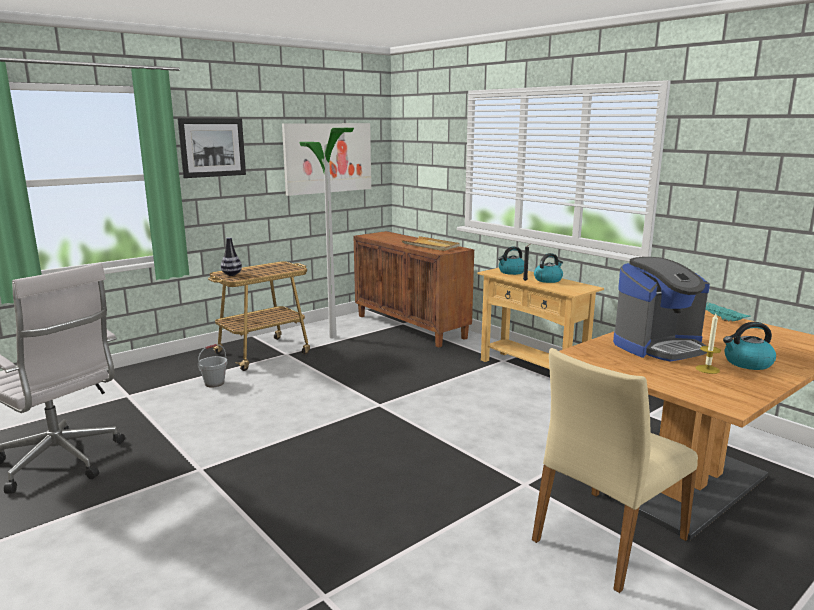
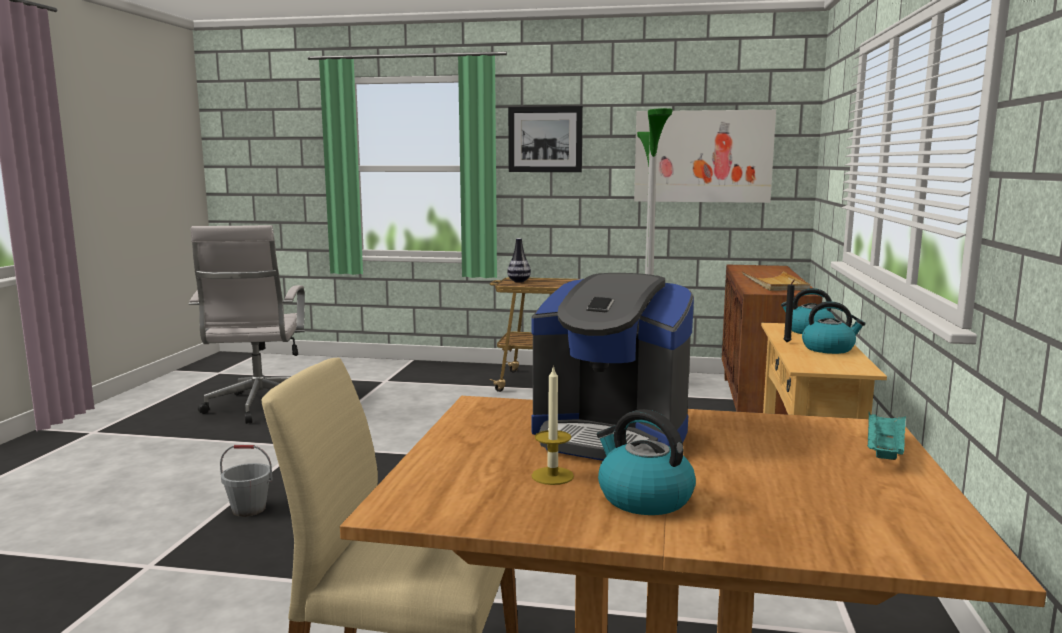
camera: 50 degrees right, 5 degrees down
(214, 383) = (454, 393): grey bucket -> grey bucket (249, 509)

